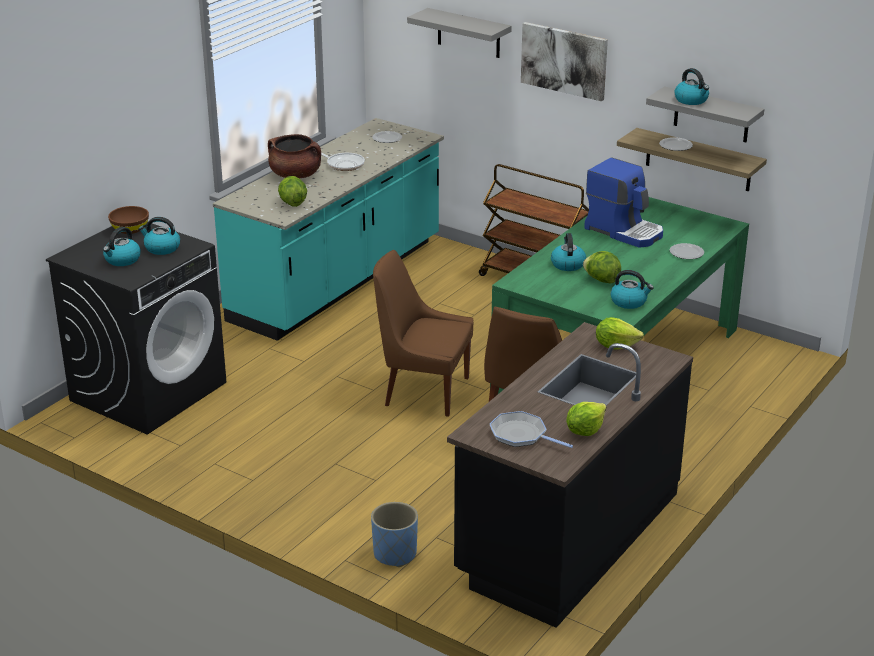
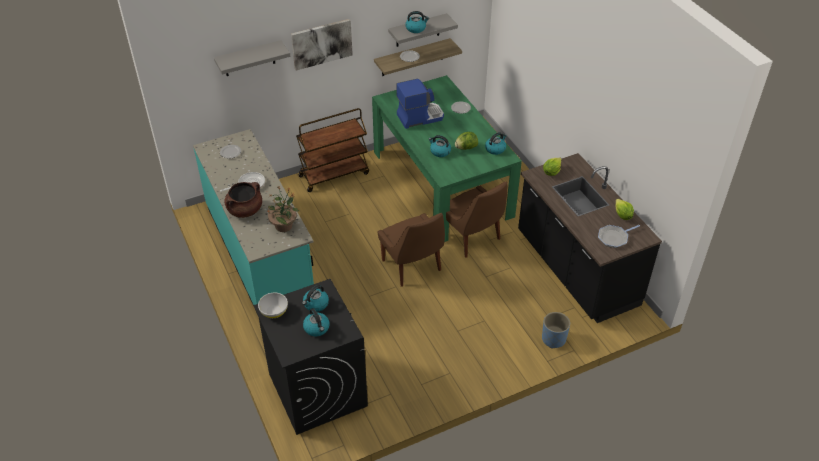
camera: 60 degrees left, 15 degrees up
(130, 229) = (274, 311): brown bowl -> white bowl
(292, 203) = (284, 225): lettuce -> potted plant
(423, 391) = (412, 267): brown chair -> brown chair turned 75 degrees counterclockwise

